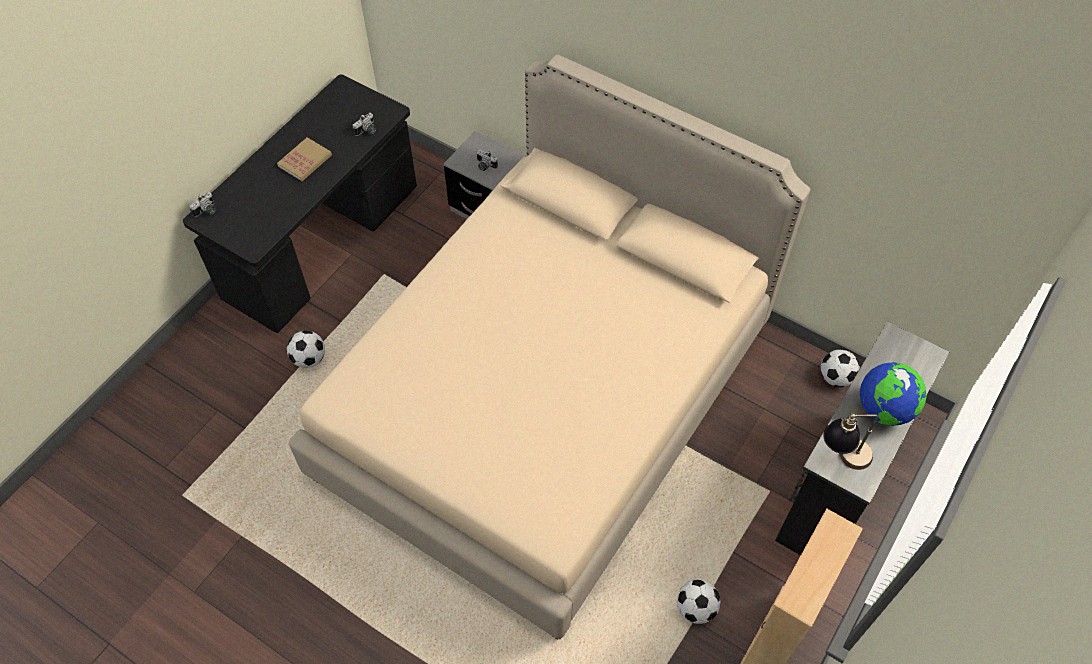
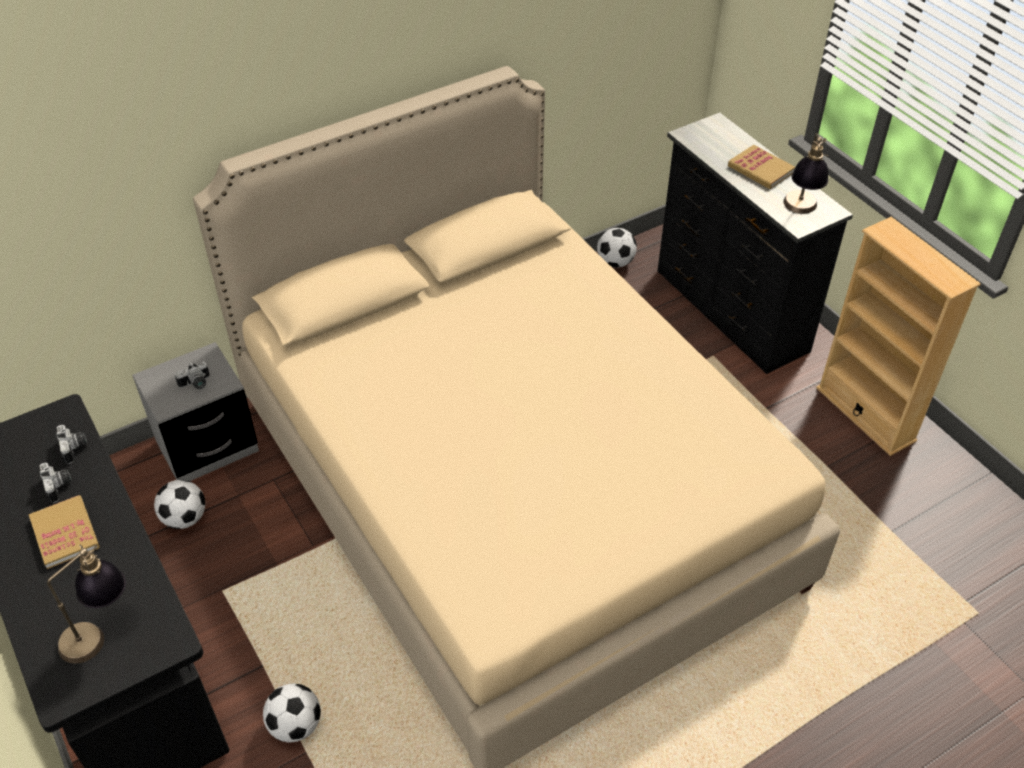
camera: 65 degrees left, 10 degrees down
(207, 211) = (54, 686): camera -> camera (59, 486)
(246, 213) = (100, 634): none -> table lamp
(696, 608) = (814, 460): football -> football (185, 518)
(884, 409) = (760, 169): globe -> book

